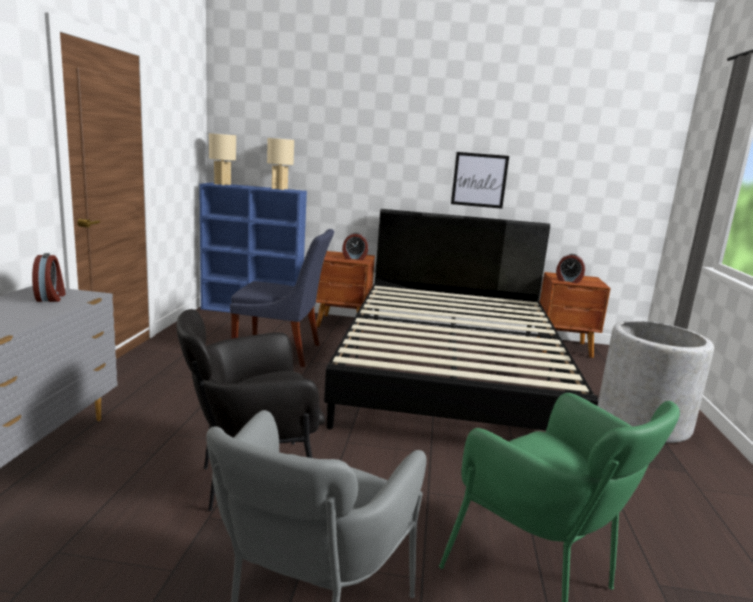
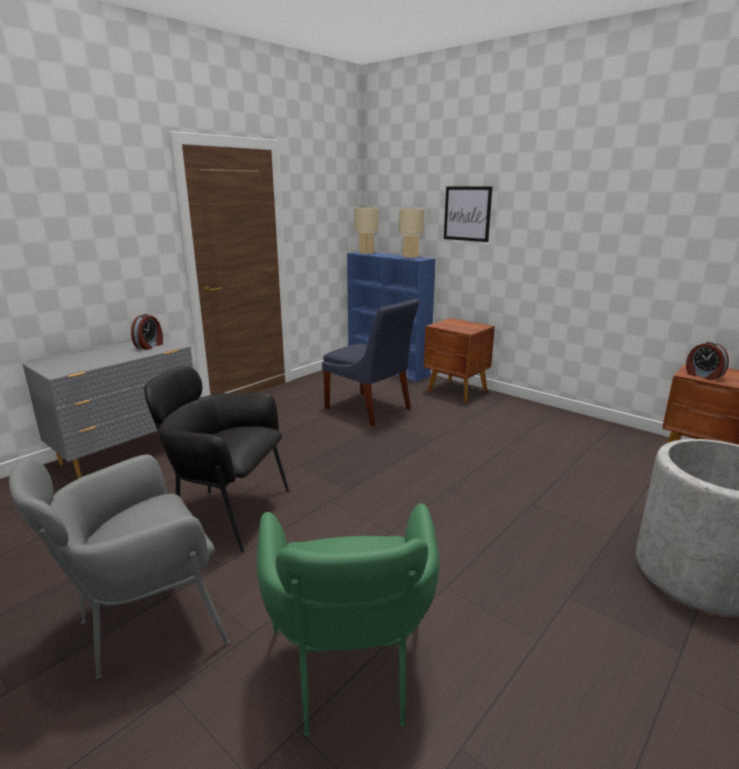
camera: 35 degrees right, 5 degrees up
(354, 258) = (465, 328): alarm clock -> none
(451, 372) = (510, 459): black bed -> none
(479, 180) = (610, 245): picture -> picture (467, 213)

